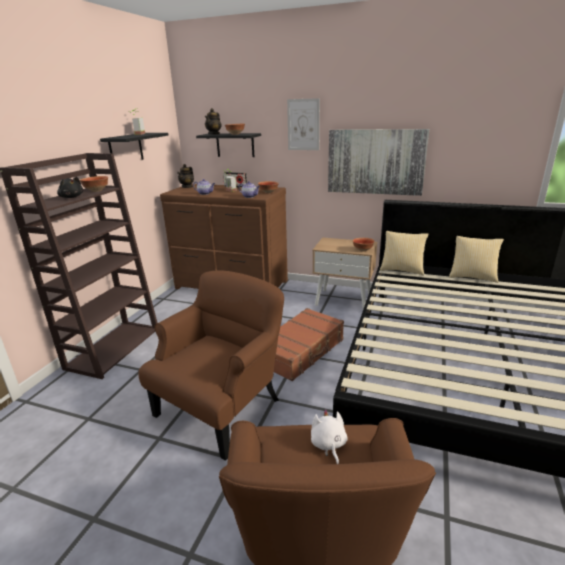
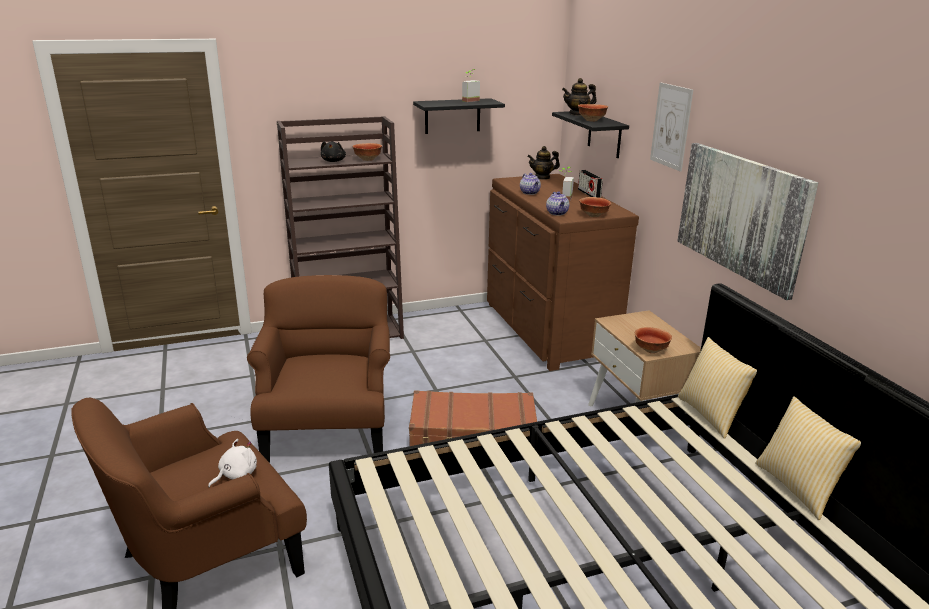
camera: 50 degrees right, 0 degrees up
(222, 406) = (328, 431): brown armchair -> brown armchair turned 90 degrees counterclockwise

